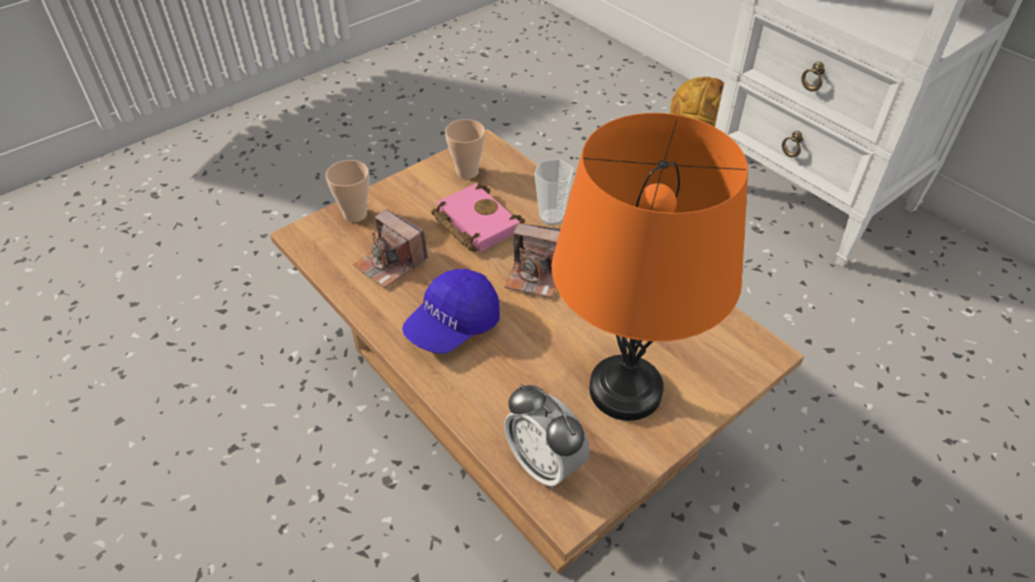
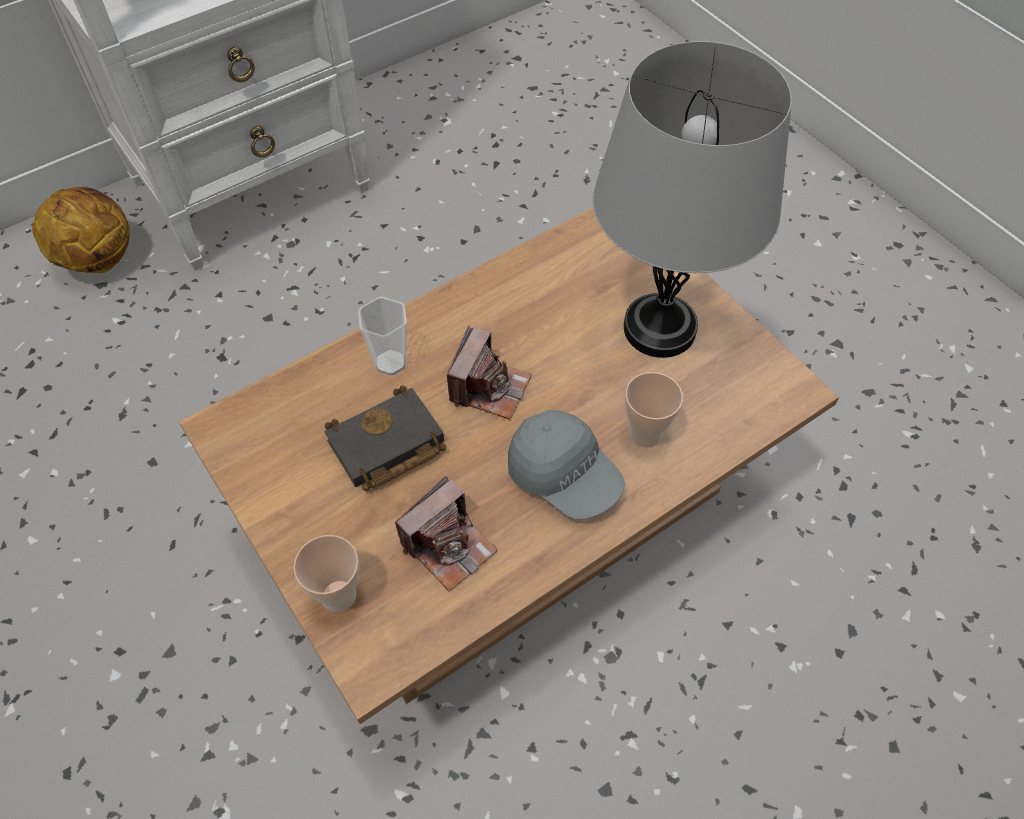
camera: 85 degrees left, 10 degrees up
(453, 325) = (564, 476): blue cap -> grey cap
(467, 172) = (275, 450): cup -> cup (645, 434)
(473, 223) = (385, 447): pink book -> black book
(545, 464) = (748, 403): alarm clock -> none
(625, 390) = (659, 328): orange table lamp -> grey table lamp

